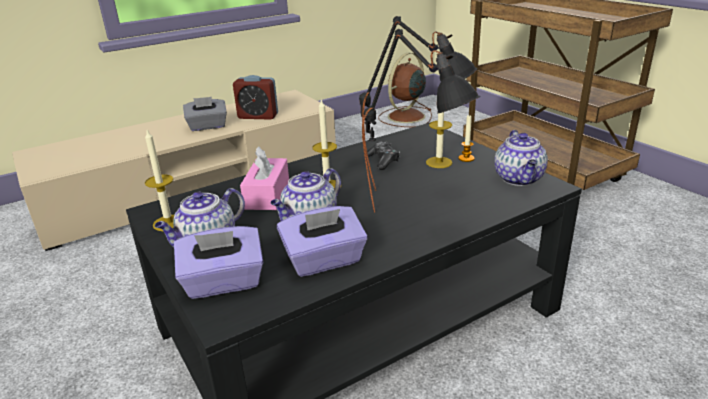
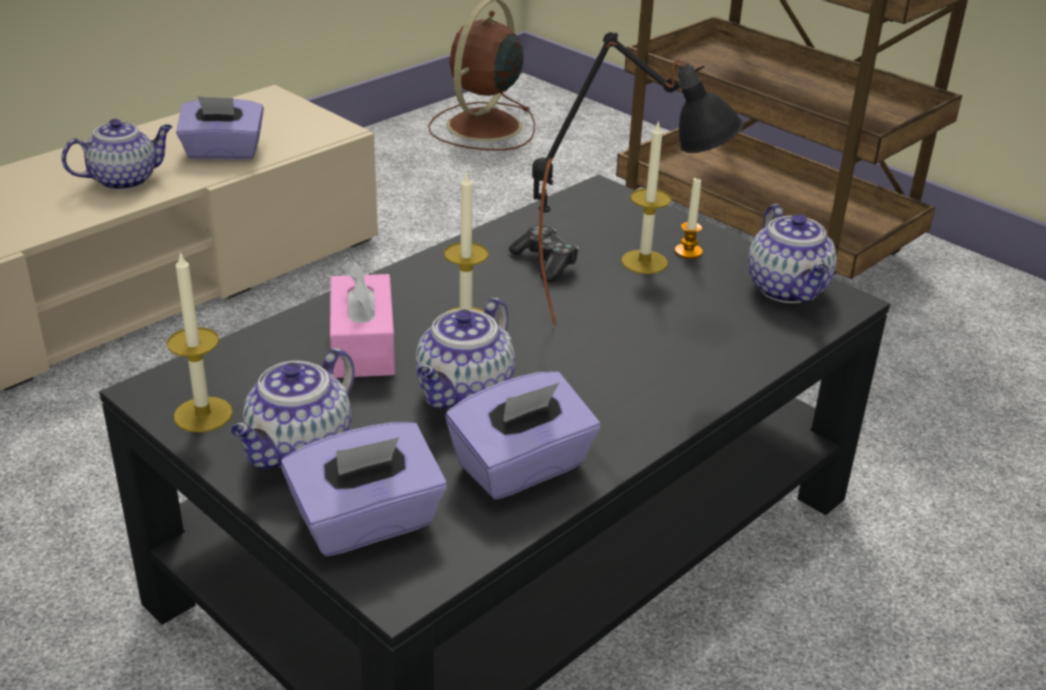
camera: 15 degrees left, 5 degrees up
(207, 126) = (125, 180): grey tissue box -> teapot
(258, 116) = (223, 152): alarm clock -> purple tissue box
(415, 218) = (643, 376): black table lamp -> none

